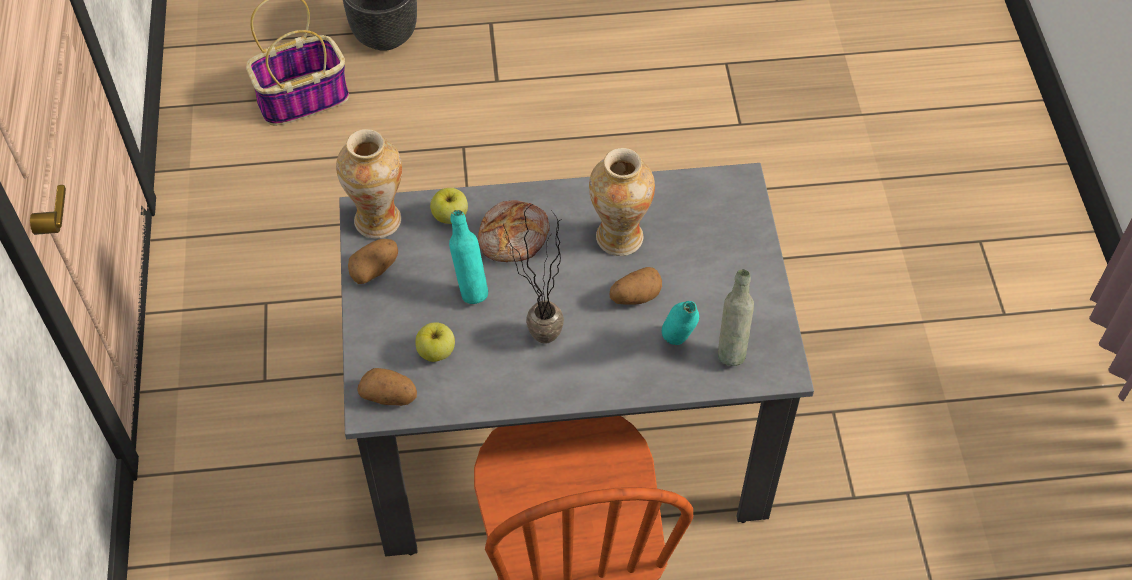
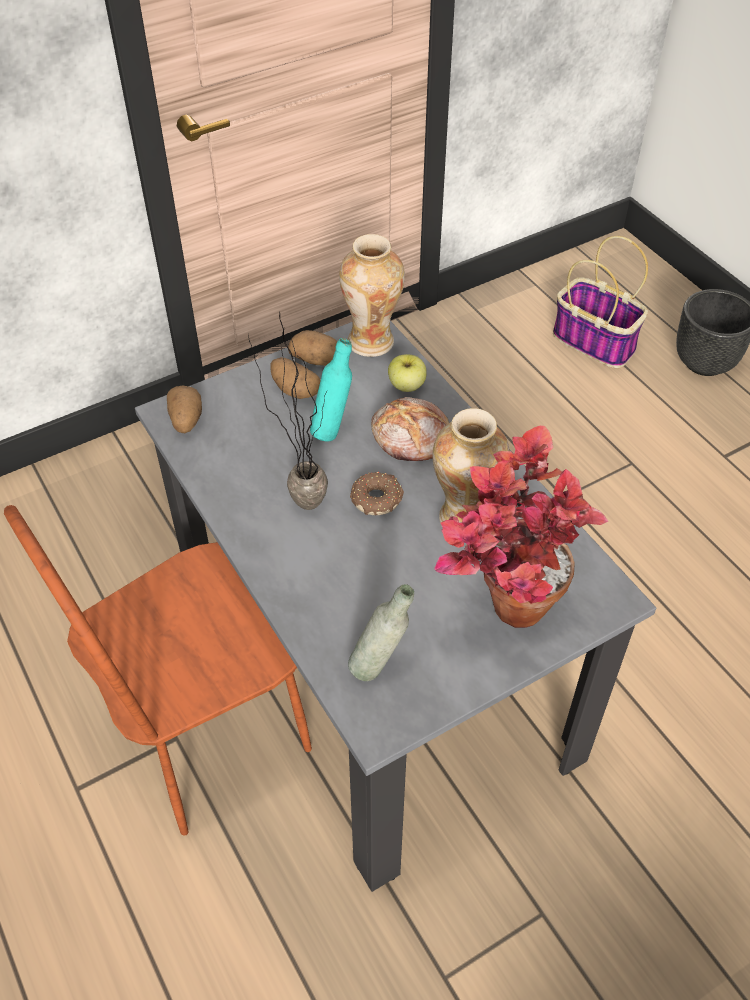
camera: 65 degrees right, 5 degrees down
(436, 352) = (249, 433): apple -> none
(566, 287) = (377, 498): none -> donut
(635, 296) = (399, 557): potato -> potato (294, 390)
(677, 347) = (355, 616): turquoise bottle -> none
(720, 255) = (499, 613): none -> potted plant

